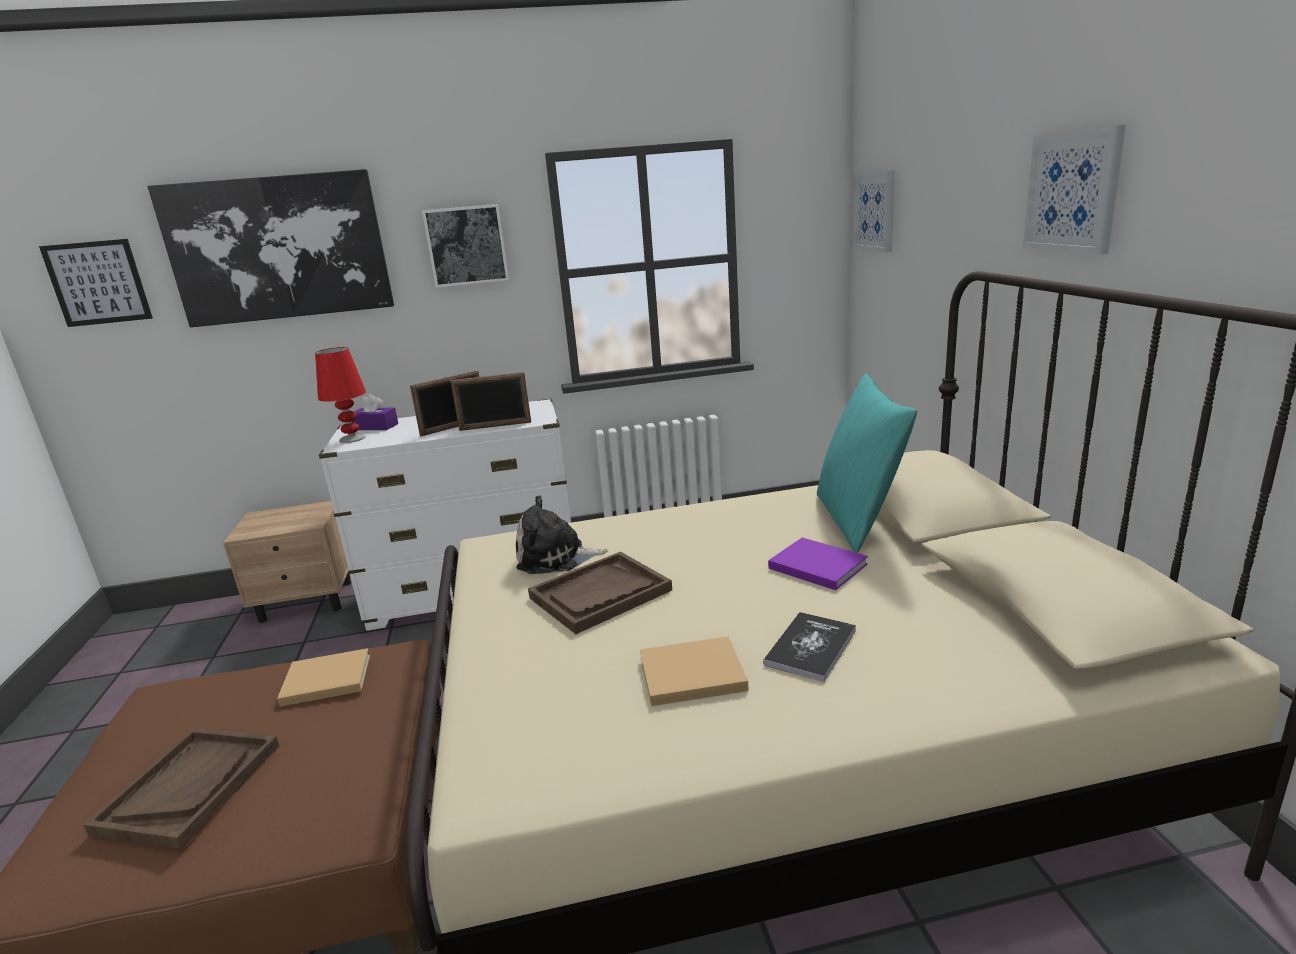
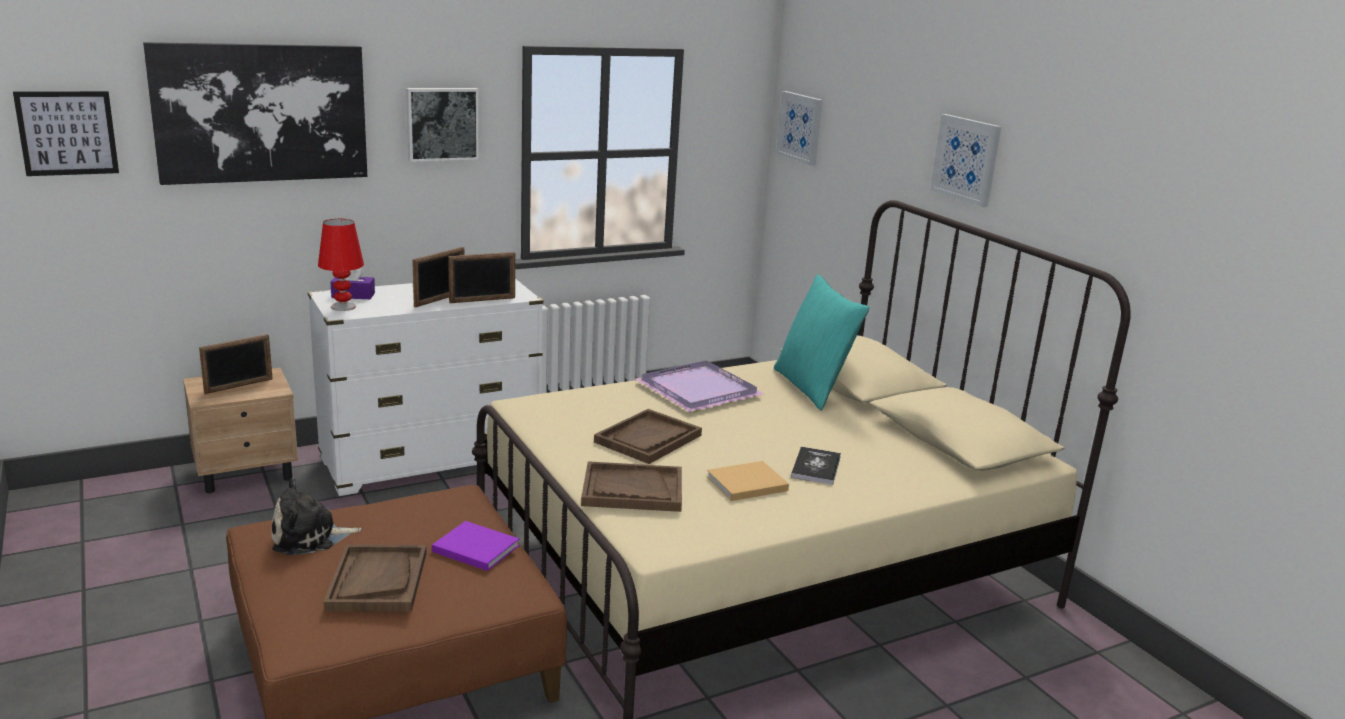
camera: 20 degrees left, 0 degrees up
(284, 519) = (239, 386): none -> picture frame
(324, 680) = (419, 512): beige book -> none
(521, 679) = (632, 490): none -> brown tray
(556, 558) = (591, 414): plush toy -> plush toy (309, 537)
(707, 523) = (698, 389): none -> purple tray
(815, 565) = (795, 418): purple book -> purple book (474, 548)

